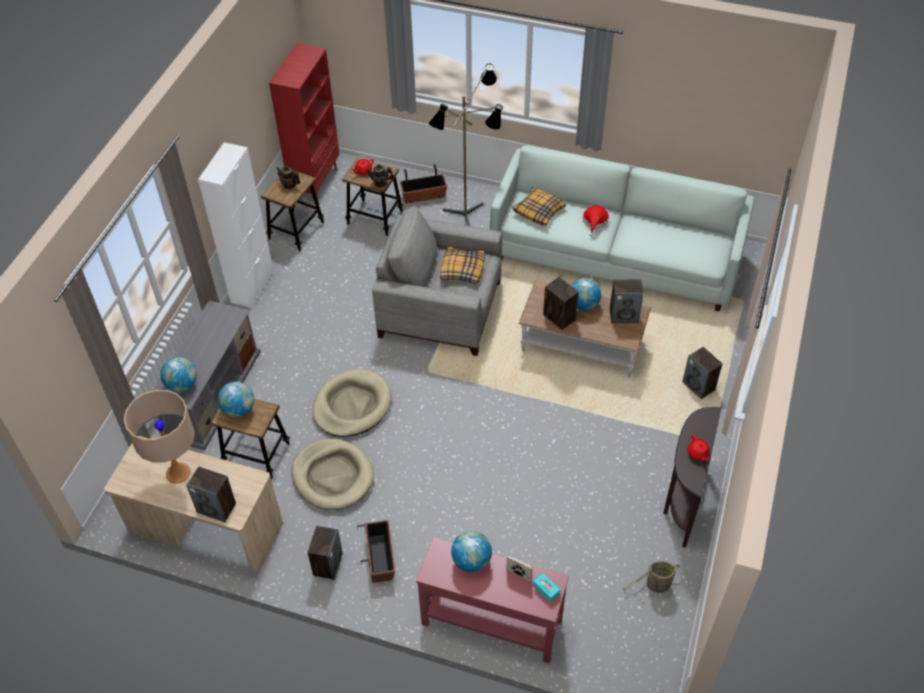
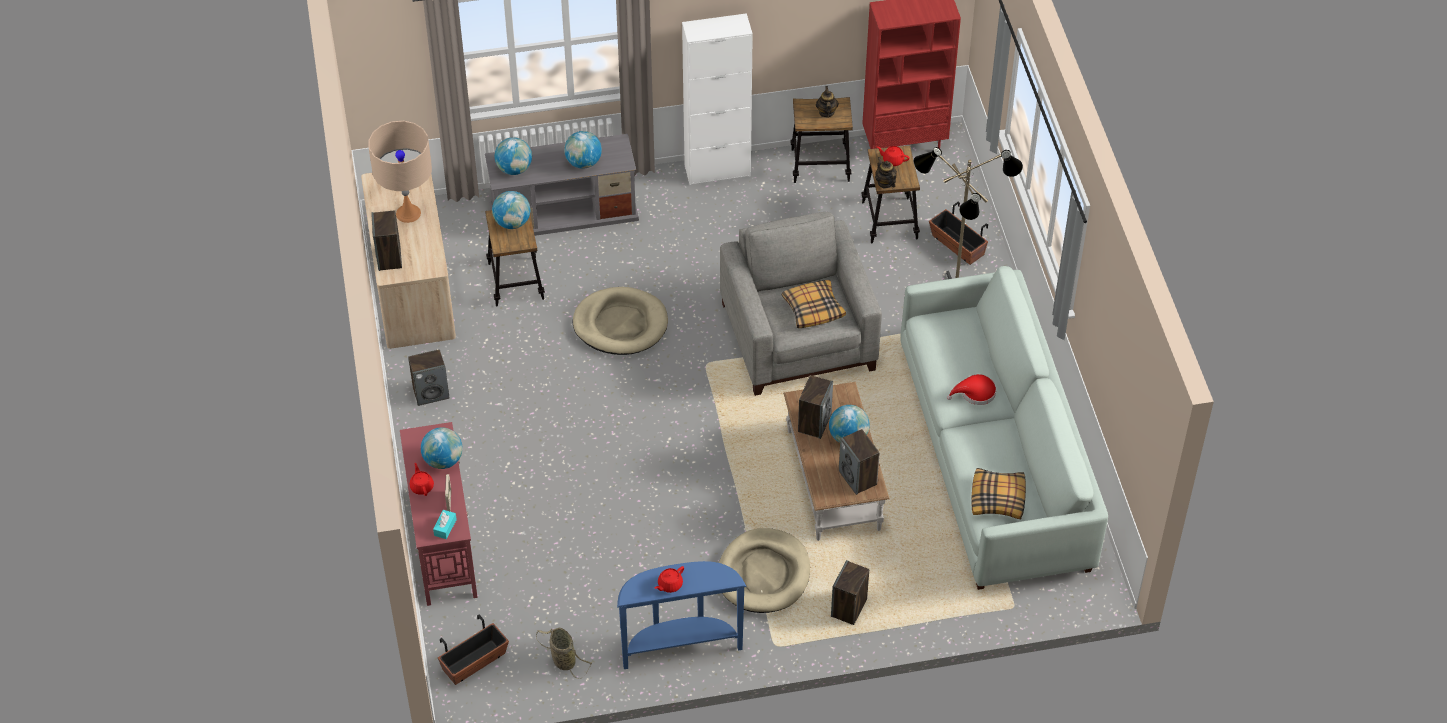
camera: 60 degrees right, 0 degrees up
(214, 338) = (583, 162): none -> globe
(333, 476) = (528, 350): beige dog bed -> beige dog bed (764, 574)
(380, 558) = (461, 428): planter -> planter (474, 662)
(490, 589) = (422, 486): none -> red teapot
(539, 211) = (954, 337): pillow -> pillow (998, 498)
(682, 501) = (680, 646): brown console table -> blue console table

